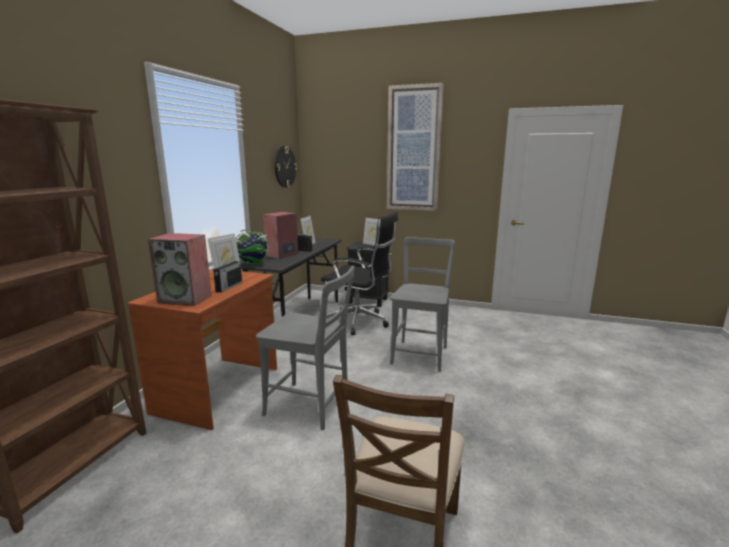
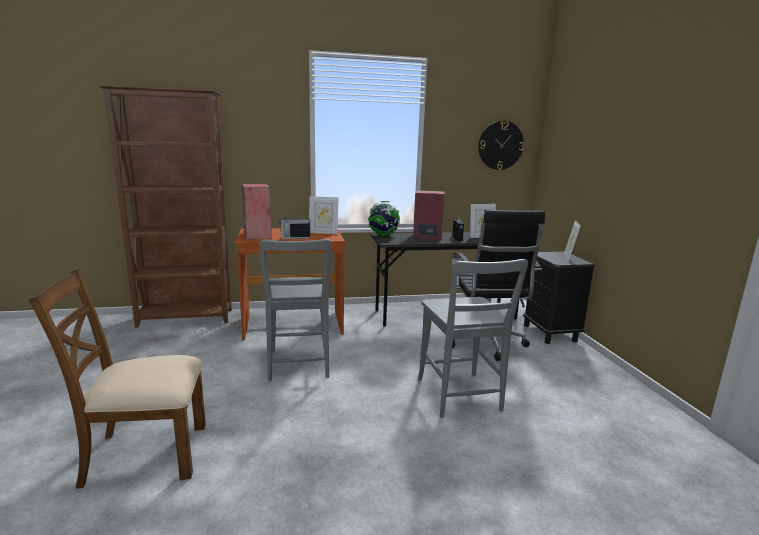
camera: 60 degrees right, 0 degrees up
(414, 149) = (646, 124): picture -> none
(420, 354) = (460, 397): grey chair -> grey chair turned 90 degrees clockwise

